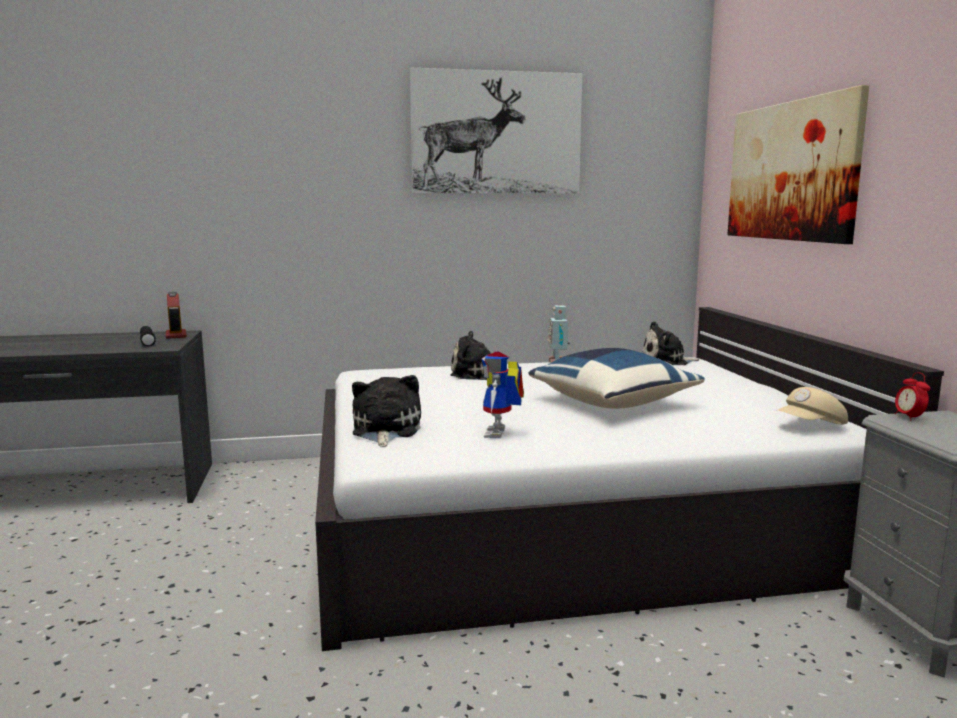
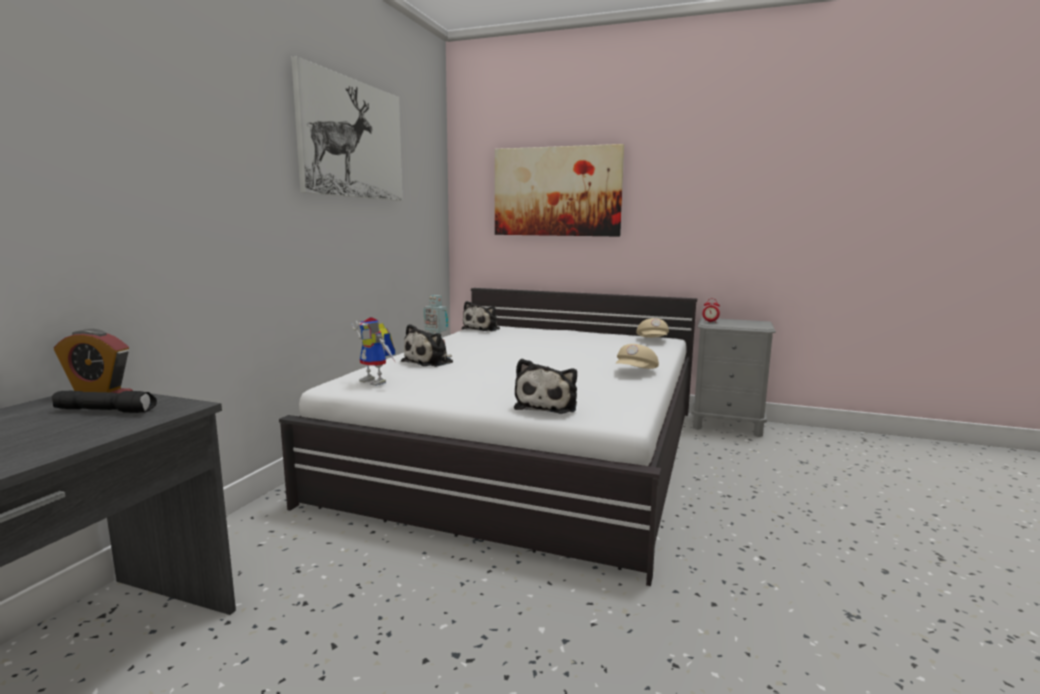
camera: 60 degrees left, 0 degrees up
(385, 431) = (548, 405): plush toy -> plush toy turned 105 degrees counterclockwise
(500, 434) = (597, 383): toy robot -> toy robot (378, 381)
(588, 442) = (636, 372): none -> beige cap
(612, 403) = (560, 354): blue pillow -> none

